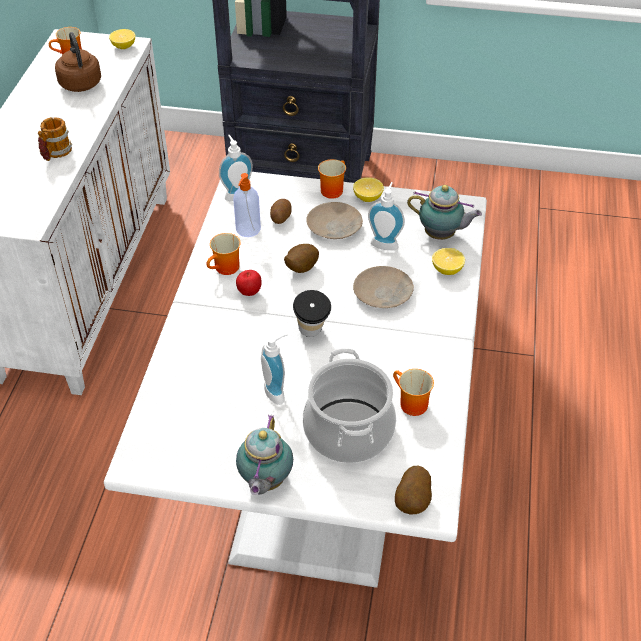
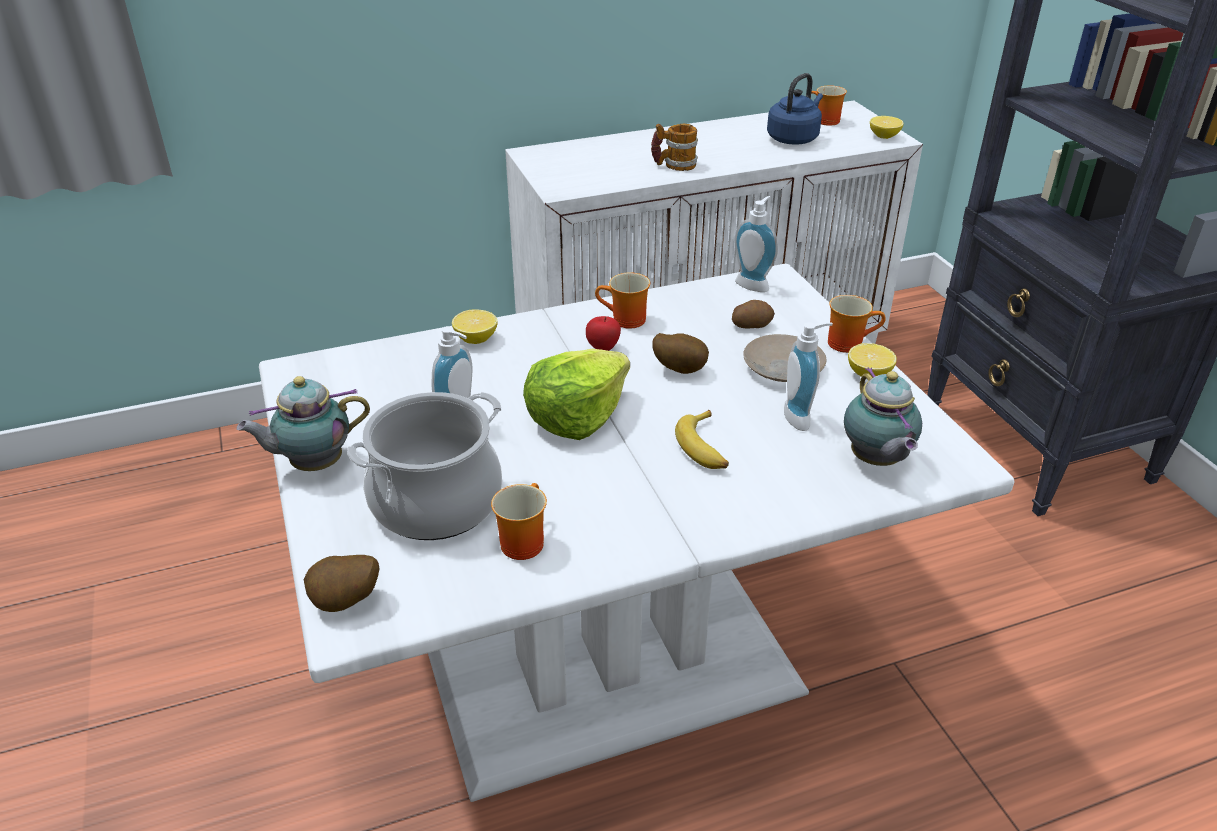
camera: 60 degrees right, 10 degrees down
(80, 82) = (794, 138): brown kettle -> blue kettle
(248, 230) = (704, 311): soap dispenser -> none
(312, 334) = (576, 416): cup -> lettuce
(383, 293) = (705, 448): beige plate -> banana
(447, 270) = (812, 490): lemon -> lemon (476, 339)

